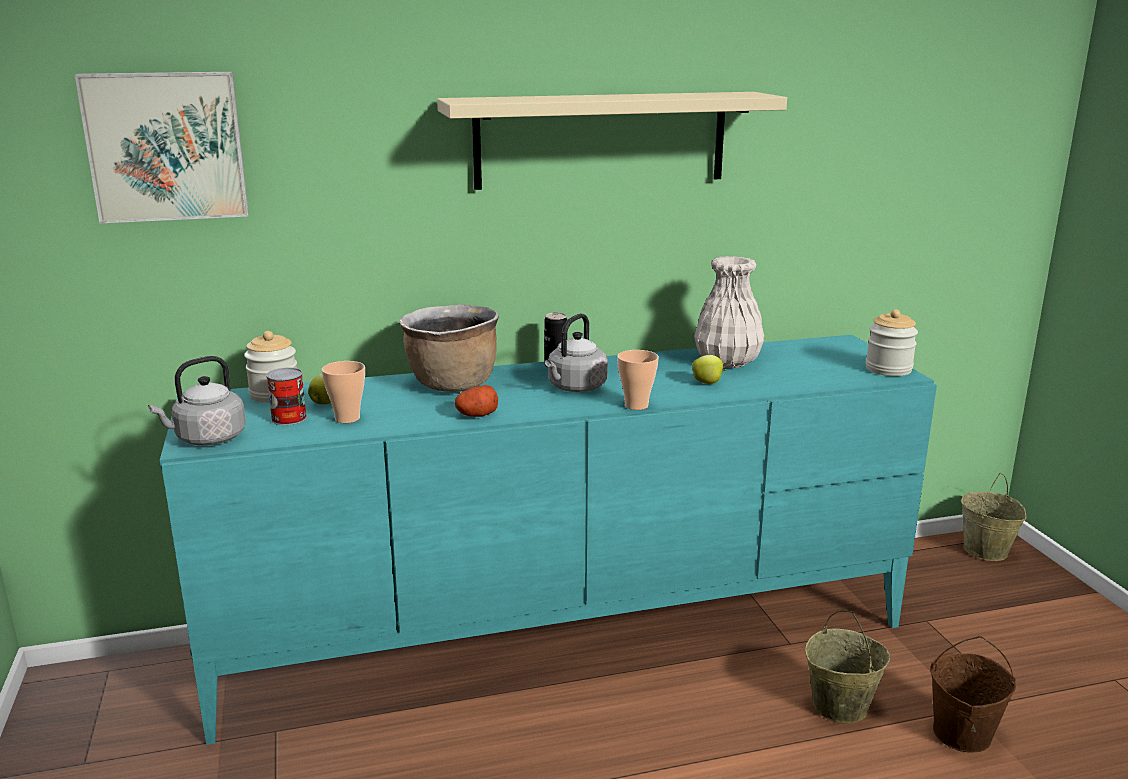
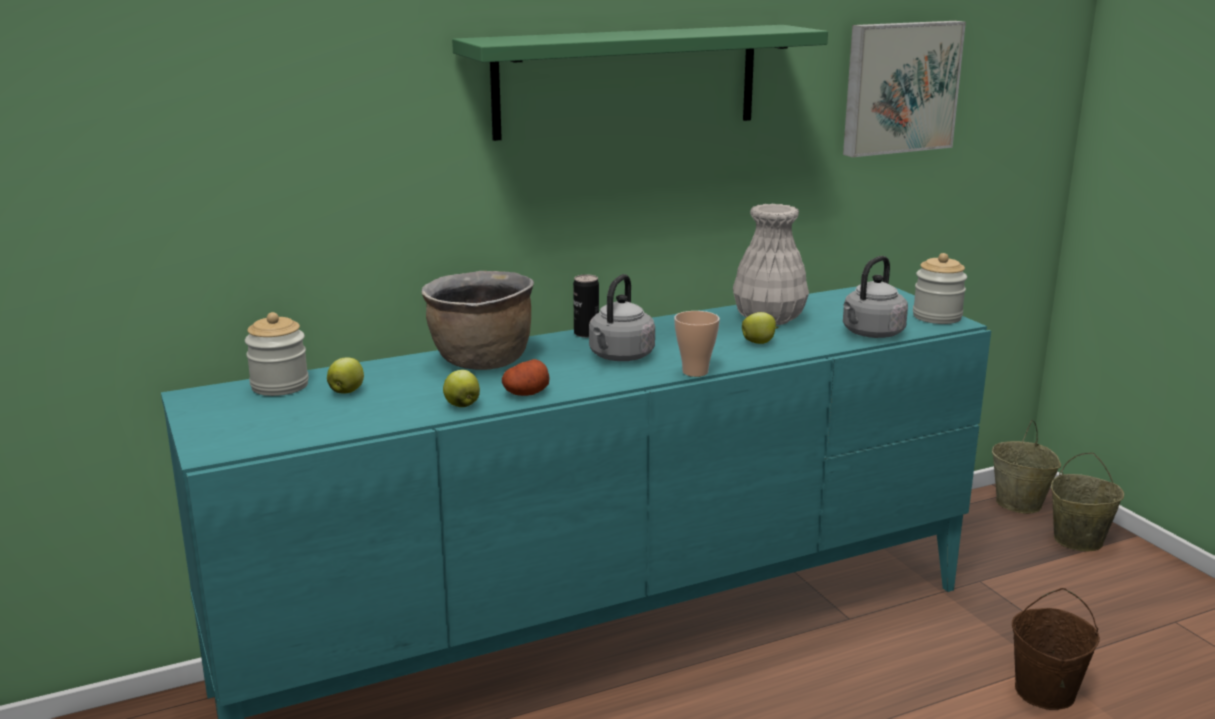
camera: 10 degrees left, 0 degrees up
(166, 146) = (145, 101): picture -> picture (899, 87)
(207, 439) = (227, 442): grey kettle -> grey kettle (871, 334)
(289, 418) = (312, 412): can -> none
(347, 418) = (380, 407): cup -> none
(416, 421) = (462, 405): none -> apple
(601, 139) = (627, 81): beige shelf -> green shelf
(839, 706) = (916, 678): beige bucket -> beige bucket (1077, 540)

